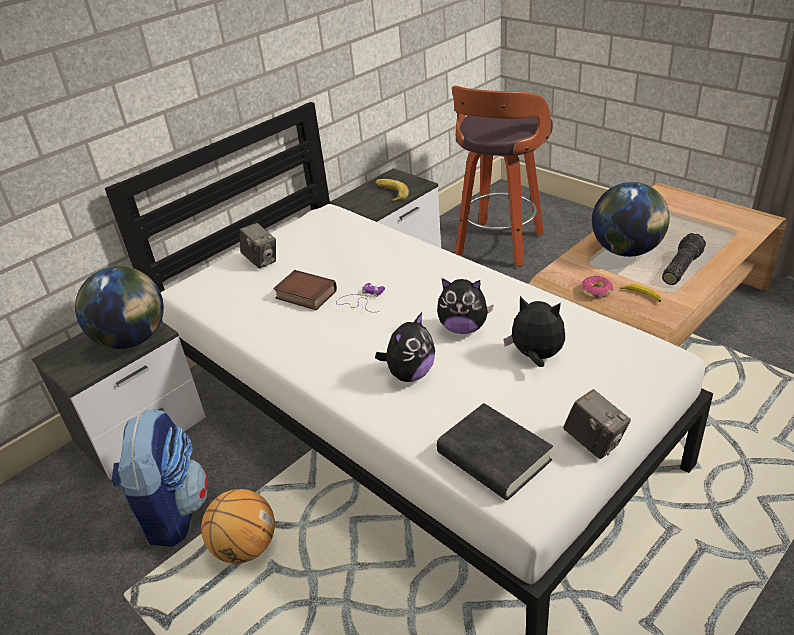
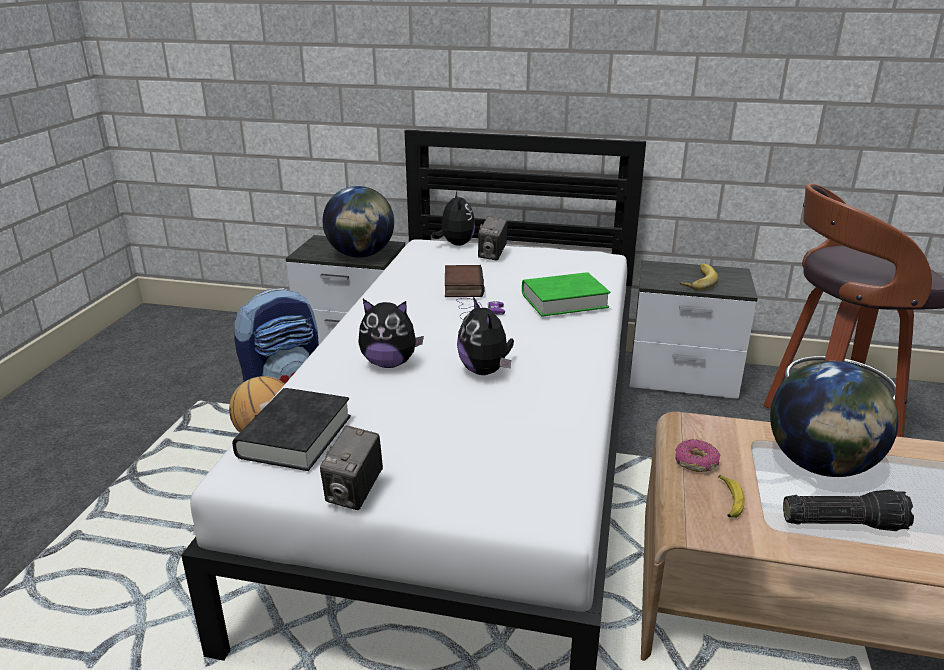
camera: 55 degrees right, 10 degrees down
(390, 254) = (564, 301): none -> green book
(536, 356) = (474, 424): plush toy -> plush toy (455, 244)

